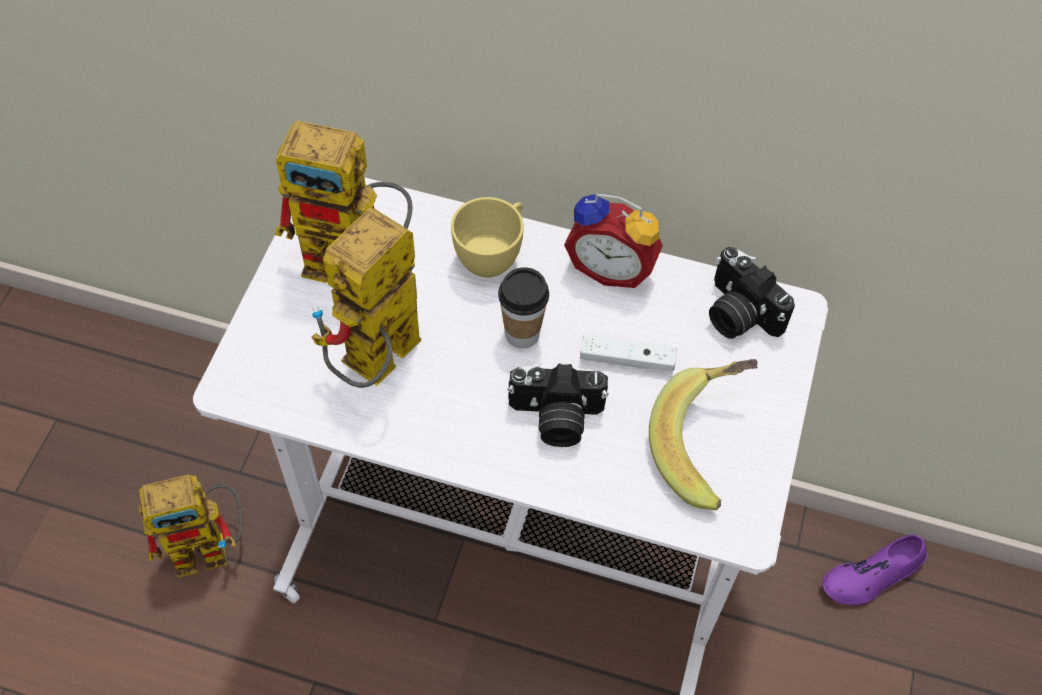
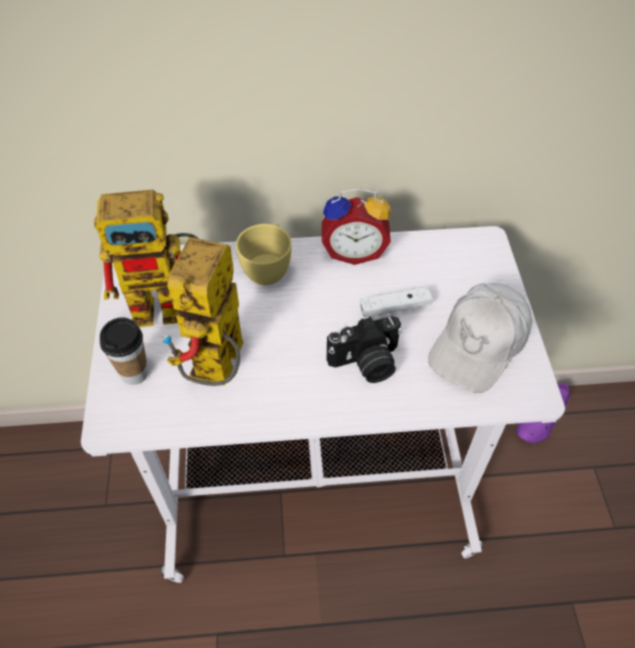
camera: 20 degrees left, 5 degrees down
(211, 546) = (104, 565): toy robot -> none
(522, 334) = (314, 314): cup -> cup (134, 373)
(708, 444) = (479, 344): banana -> white cap
(737, 314) = (452, 255): camera -> none

